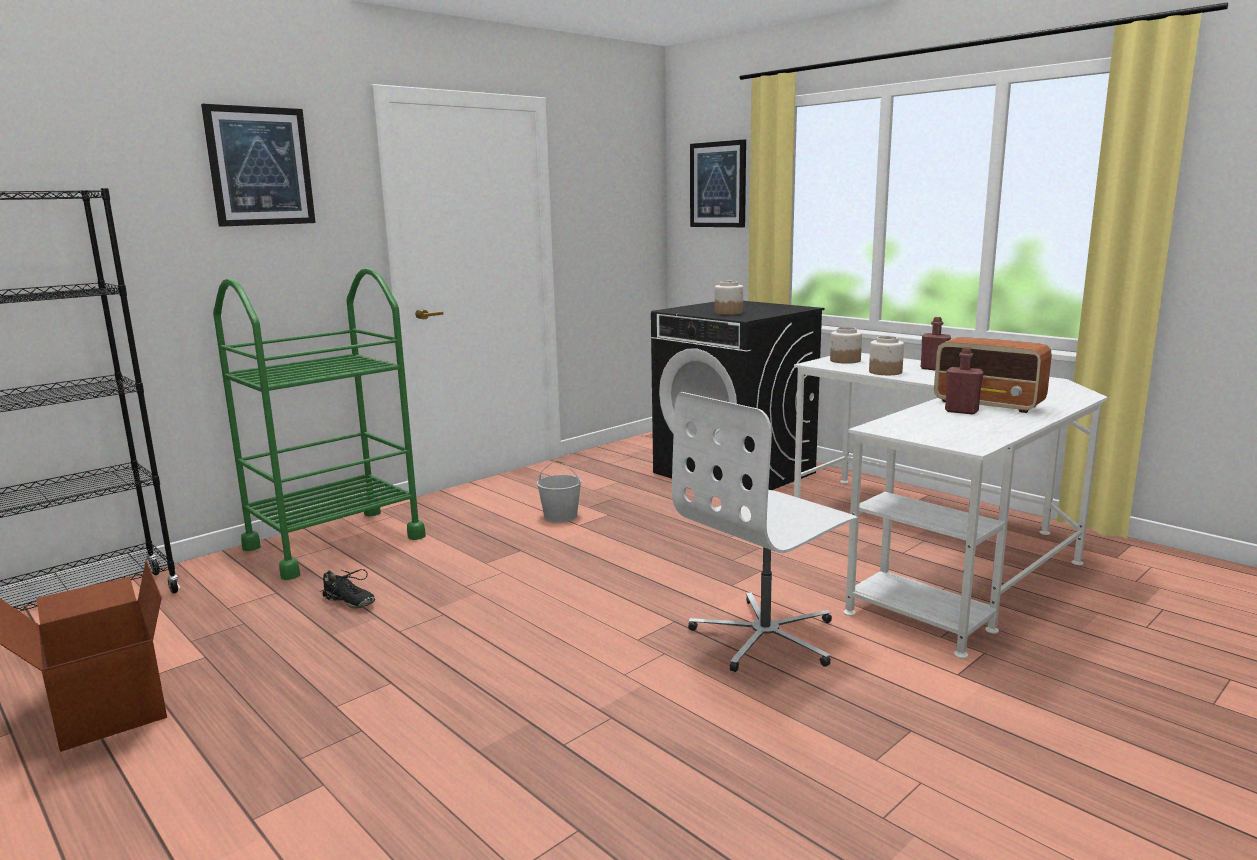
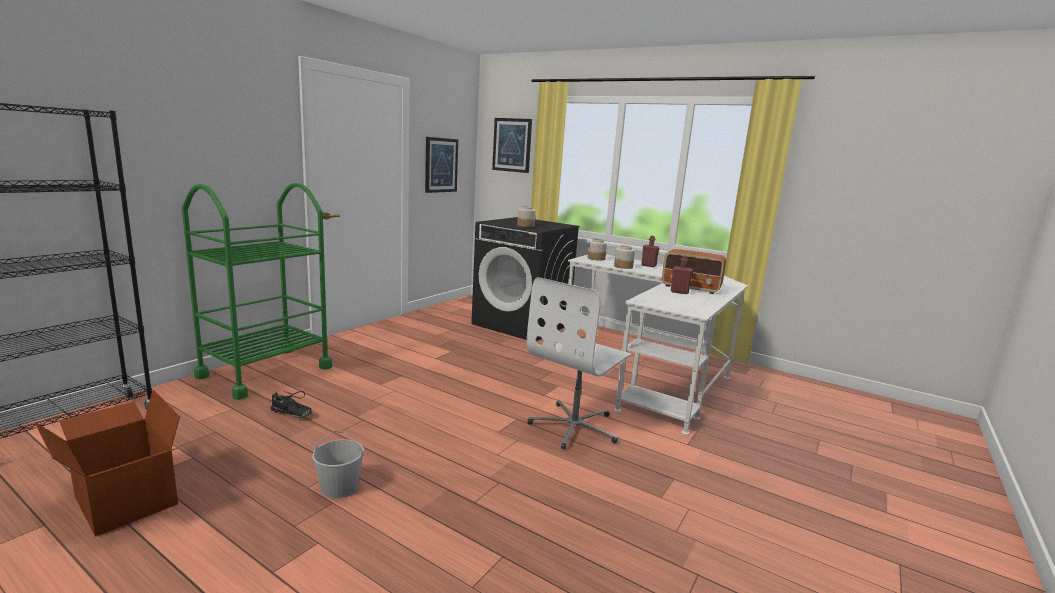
camera: 15 degrees left, 0 degrees up
(260, 166) = (219, 105): picture -> picture (441, 165)
(561, 516) = (421, 352): white bucket -> white bucket (340, 487)

